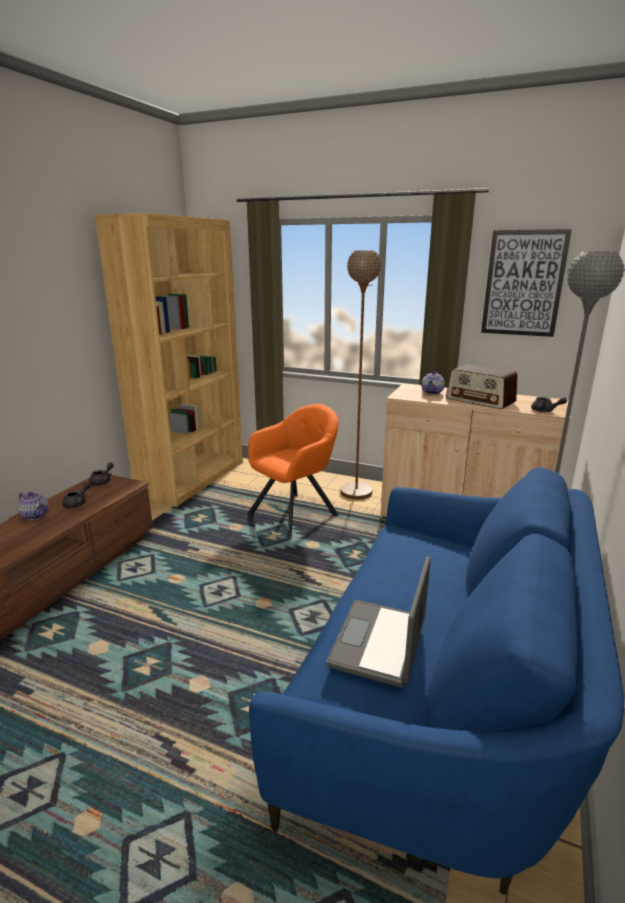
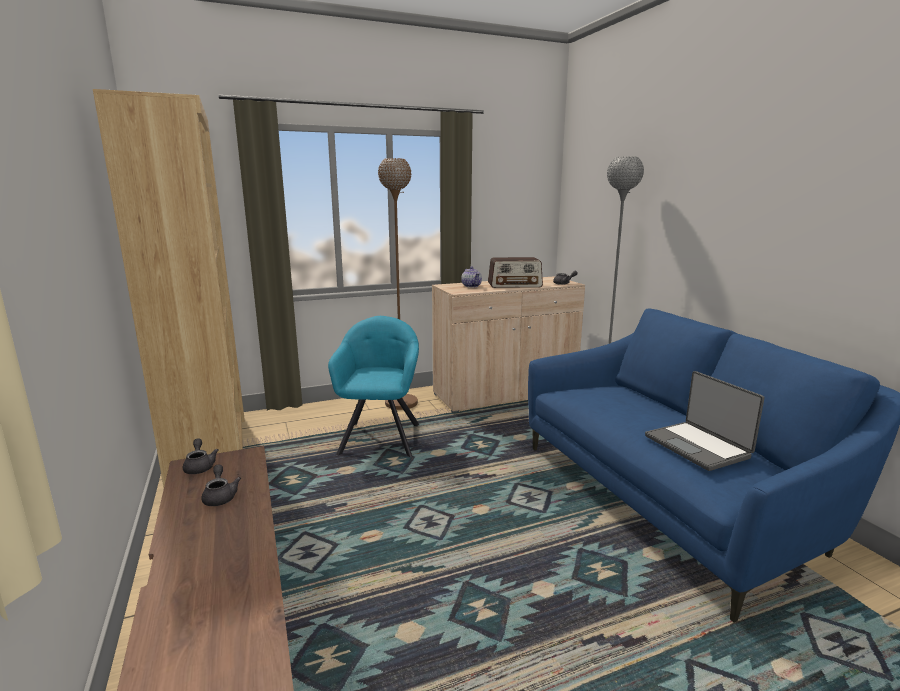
camera: 45 degrees left, 5 degrees down
(35, 515) = (188, 532): teapot -> none
(296, 513) = (380, 436): orange armchair -> turquoise armchair
(523, 283) = (507, 189): picture -> none

